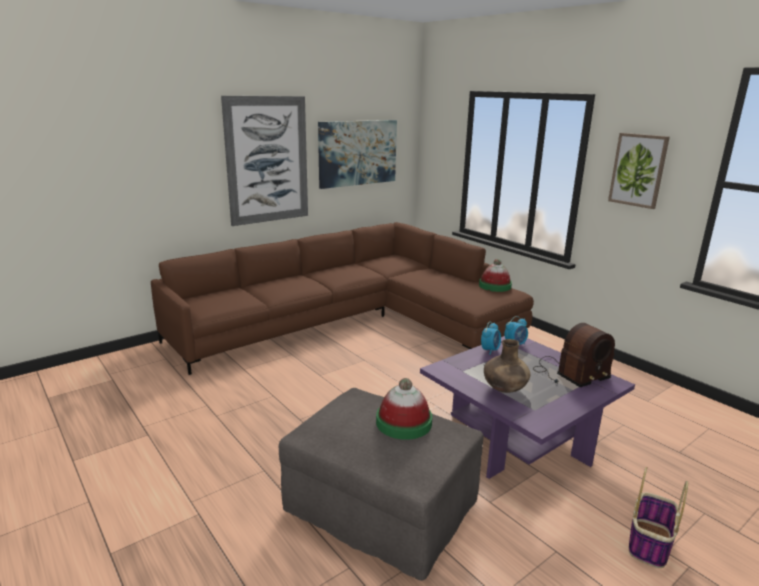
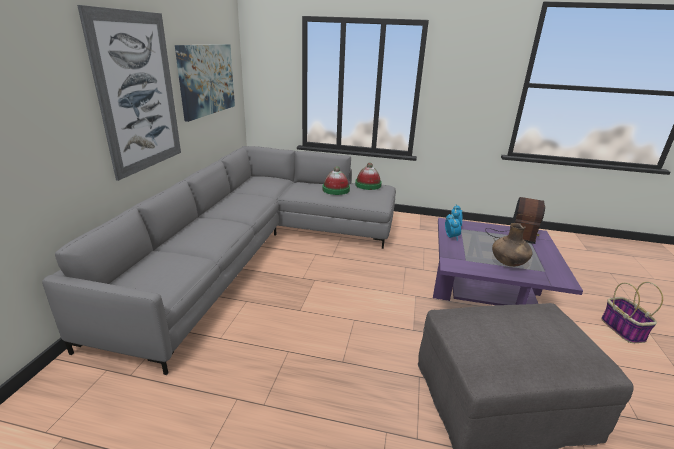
camera: 40 degrees left, 5 degrees up
(355, 322) = (260, 248): brown sofa -> grey sofa
(403, 422) = (524, 323): hat -> hat (336, 189)
(638, 170) = (467, 79): picture -> none

